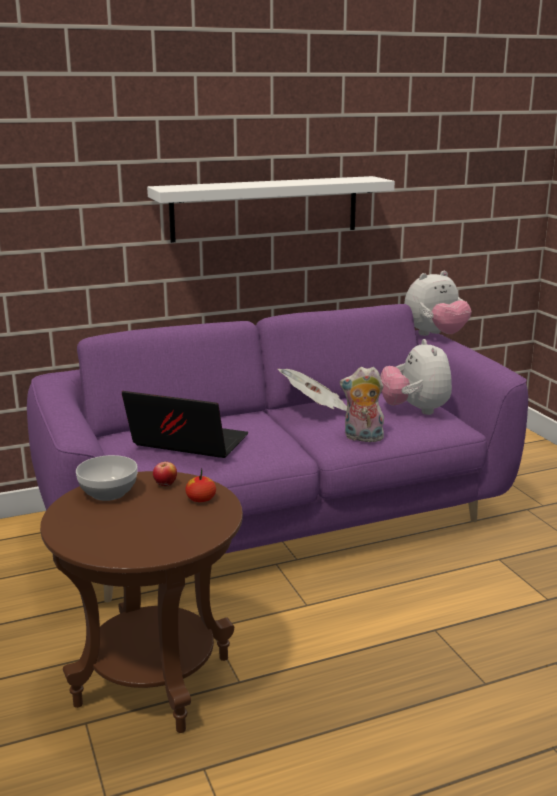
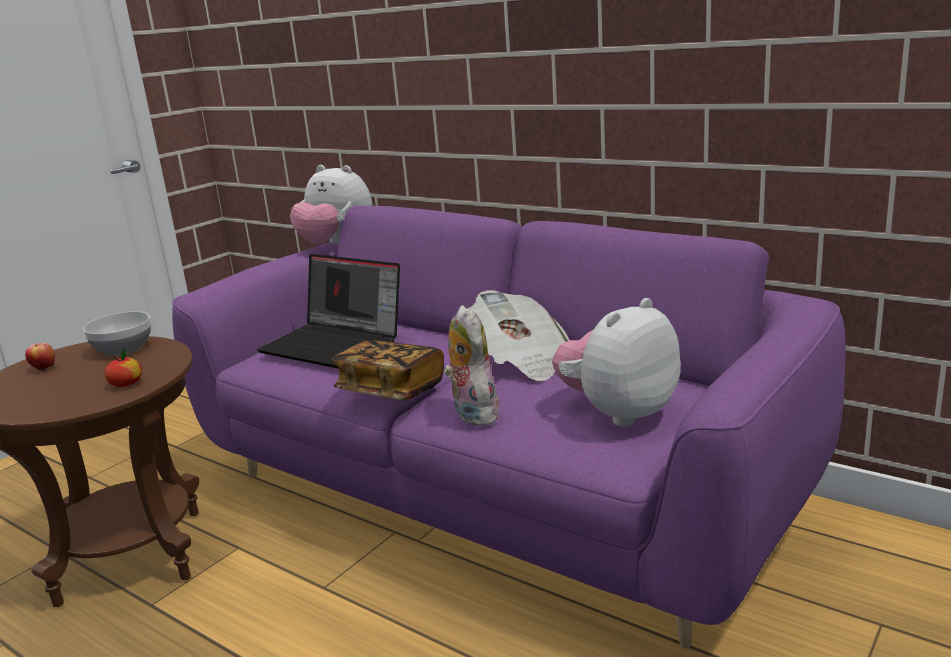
camera: 60 degrees right, 0 degrees up
(165, 485) = (152, 361): apple -> apple (44, 369)
(186, 444) = (336, 344): laptop -> laptop turned 135 degrees clockwise
(265, 208) = (587, 67): white shelf -> none
(295, 447) = (391, 390): none -> book
(435, 335) = (808, 312): plush toy -> plush toy (336, 245)

